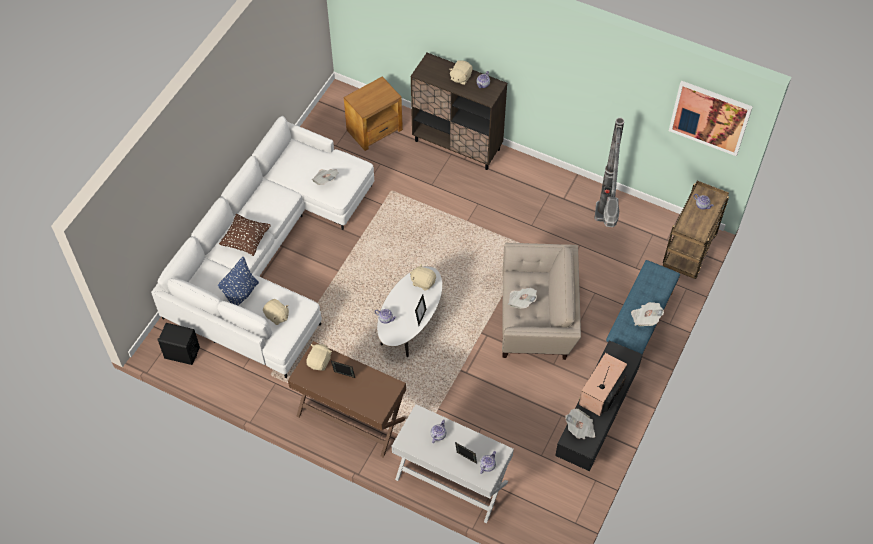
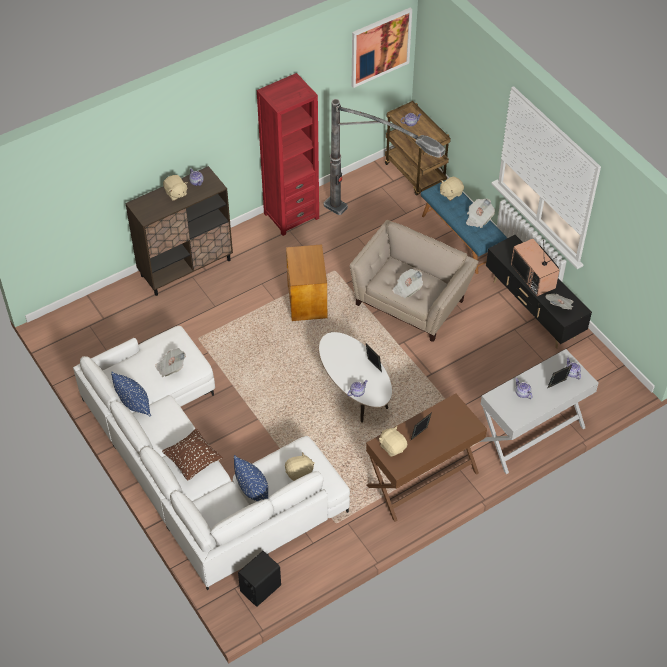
camera: 60 degrees left, 5 degrees down
(275, 176) = (134, 405): none -> blue pillow
(375, 130) = (117, 319): brown side table -> brown side table (307, 300)
(423, 282) = (337, 347): beige plush toy -> beige plush toy (450, 193)
(567, 186) = (291, 216): none -> red bookcase

